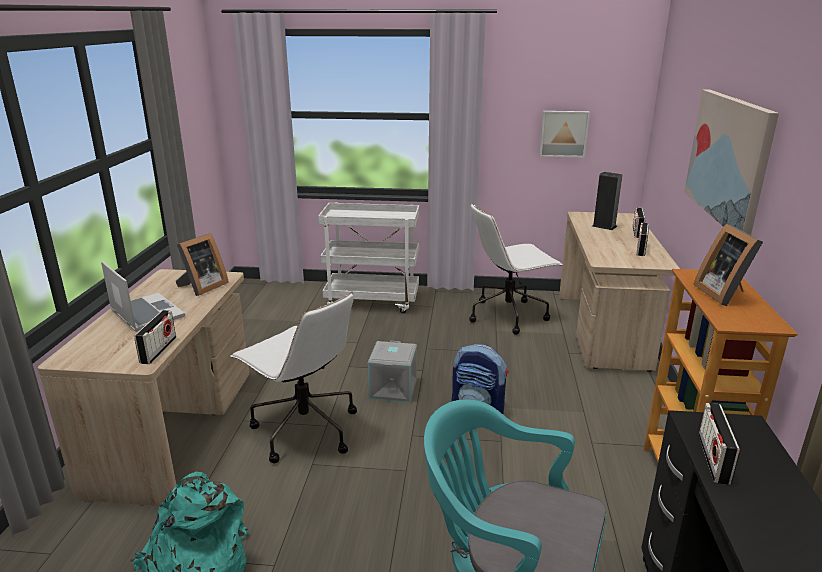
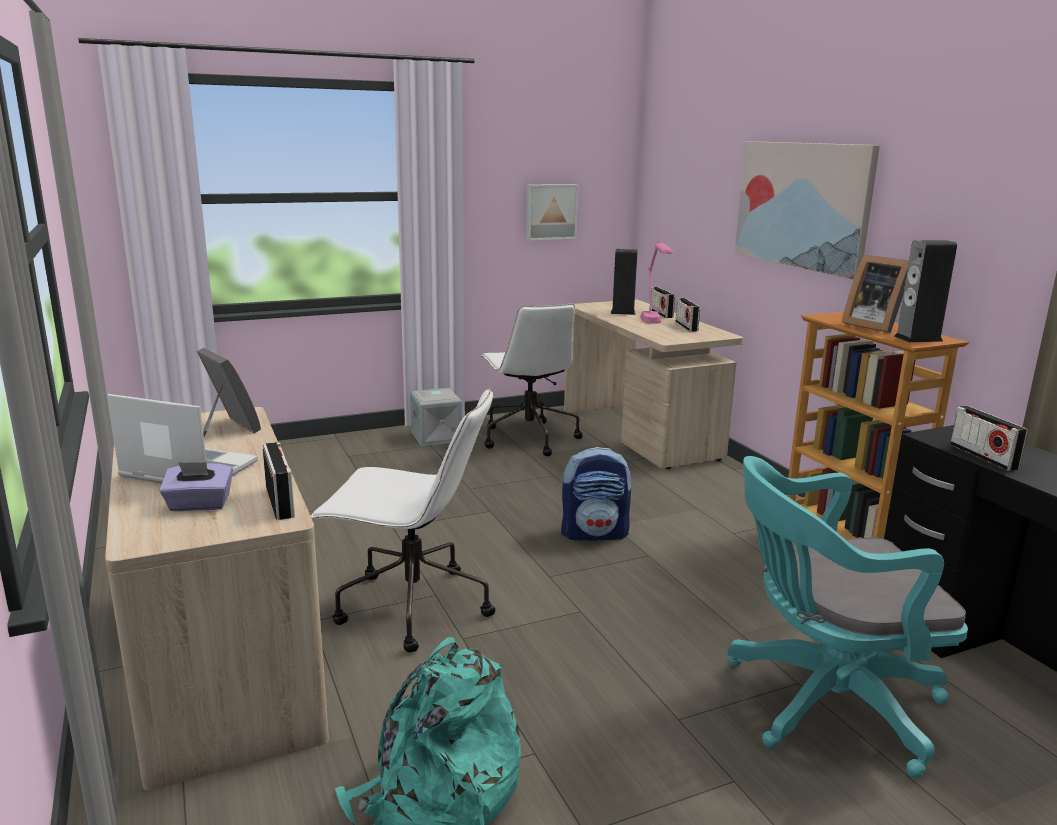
camera: 30 degrees left, 5 degrees down
(120, 341) = (199, 505): none -> purple tissue box
(202, 287) = (226, 430): picture frame -> picture frame turned 45 degrees counterclockwise
(373, 301) = (347, 454): white cart -> none
(394, 389) = (477, 537): grey storage box -> grey storage box (437, 436)
(508, 315) = (528, 438): white office chair -> white office chair turned 60 degrees counterclockwise
(614, 243) = (654, 324): none -> pink table lamp
(743, 319) = (918, 338): none -> speaker

